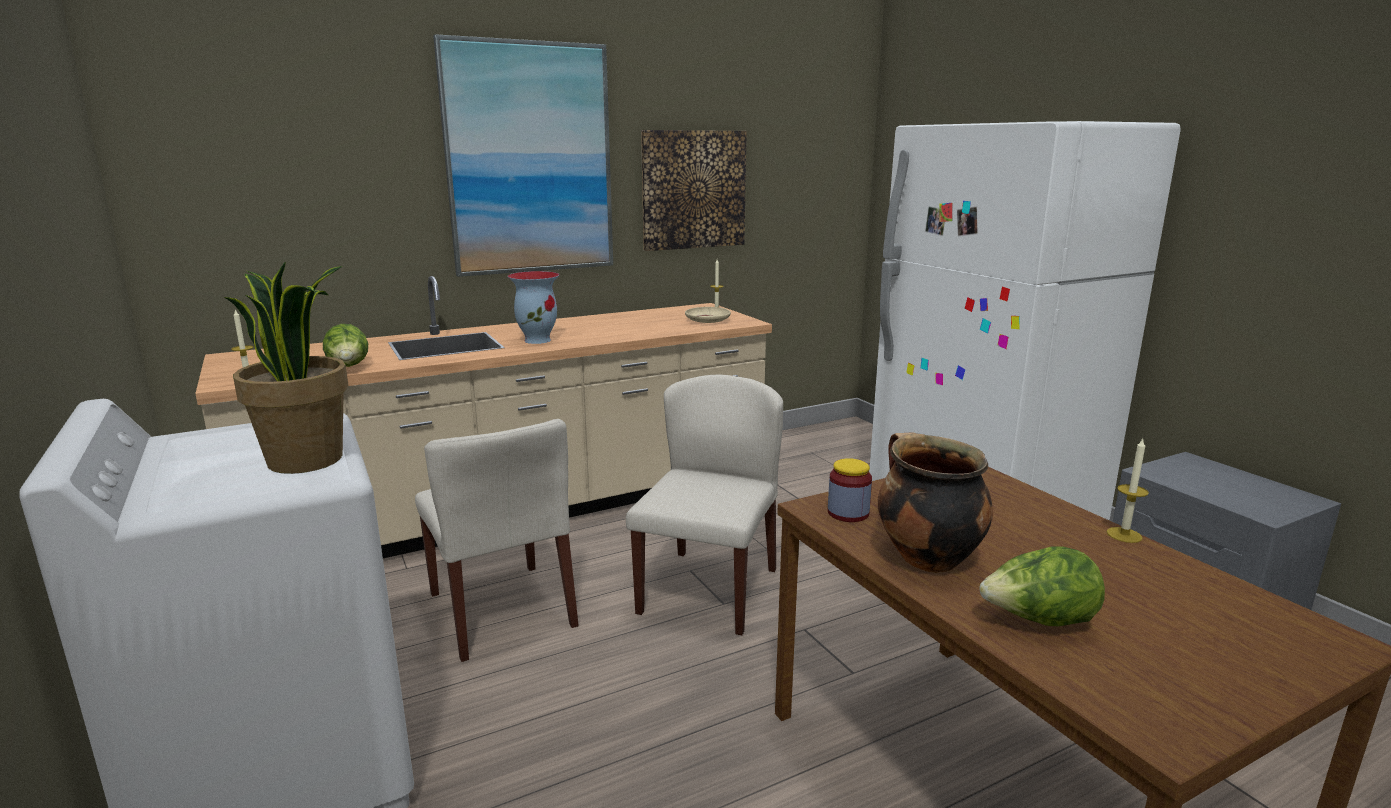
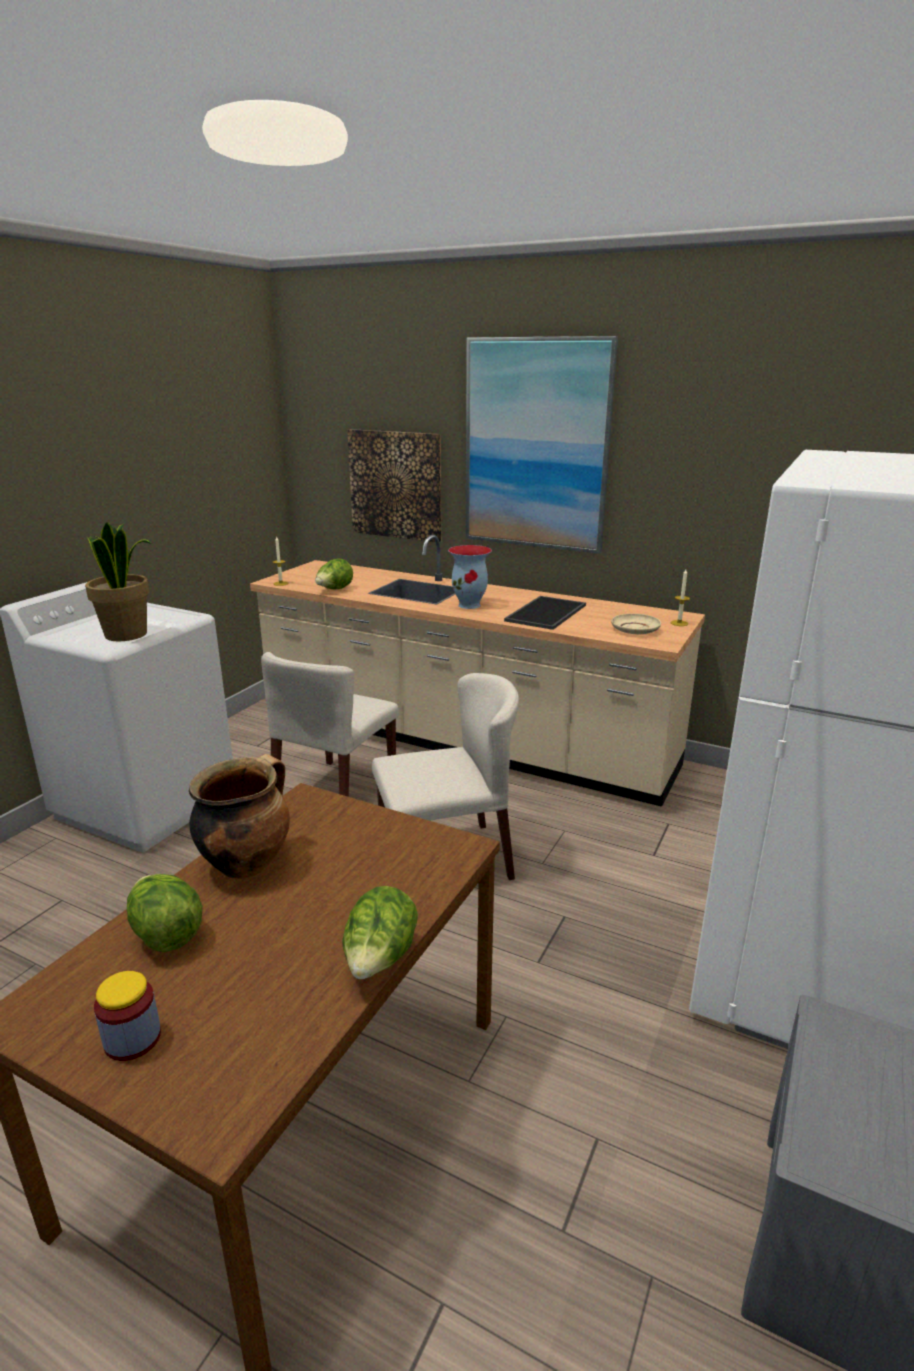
camera: 55 degrees right, 5 degrees up
(617, 328) = (547, 613): none -> tray
(693, 190) = (704, 489): picture -> picture (396, 485)
(848, 513) = (305, 813): jar -> jar (132, 1039)
(1124, 535) = (380, 960): candle -> lettuce

